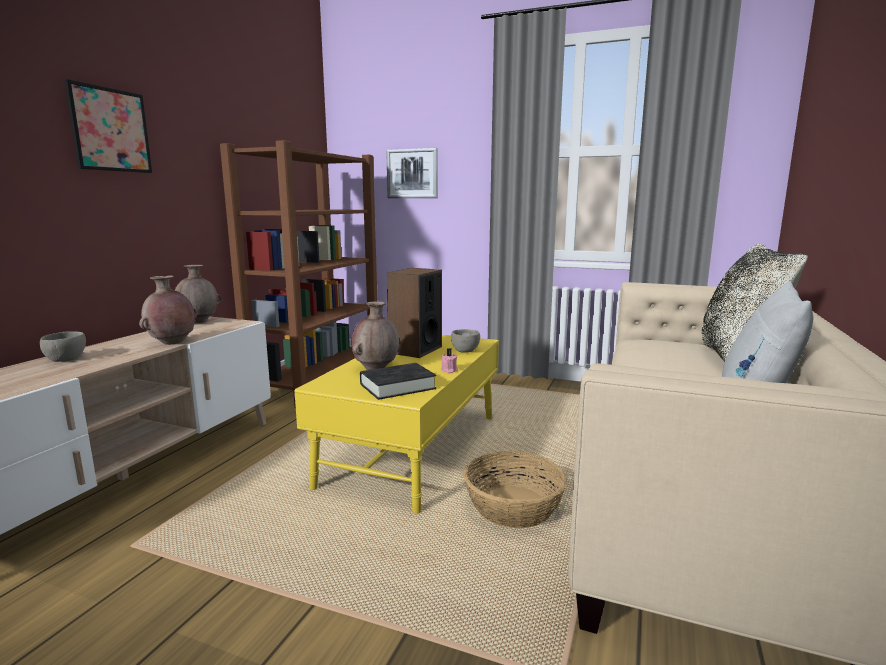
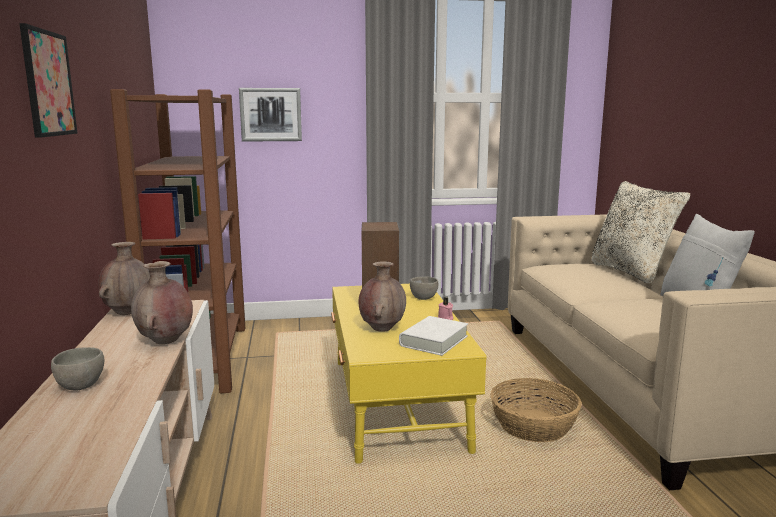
camera: 30 degrees left, 0 degrees up
(397, 386) = (434, 341): black book -> white book

